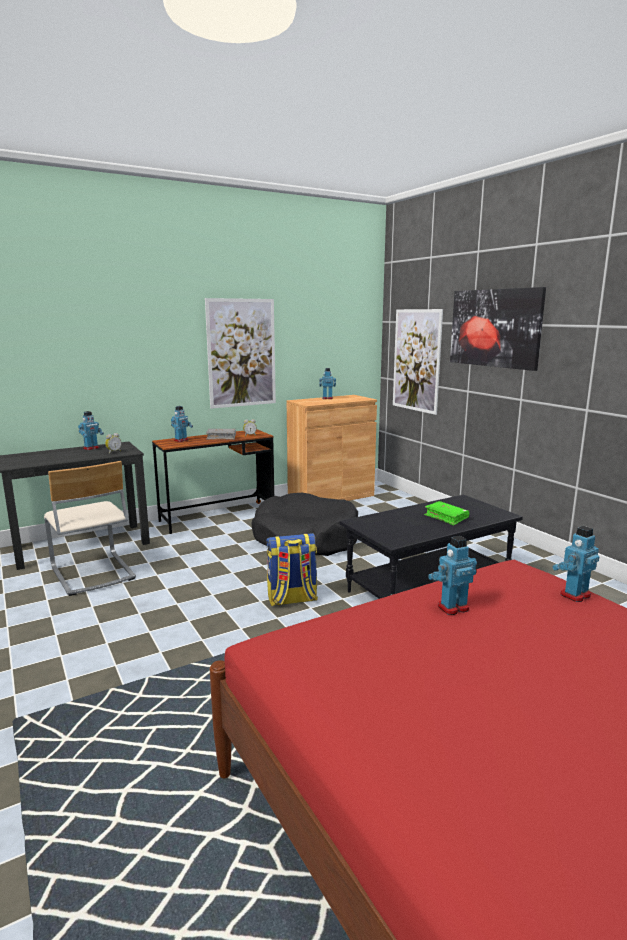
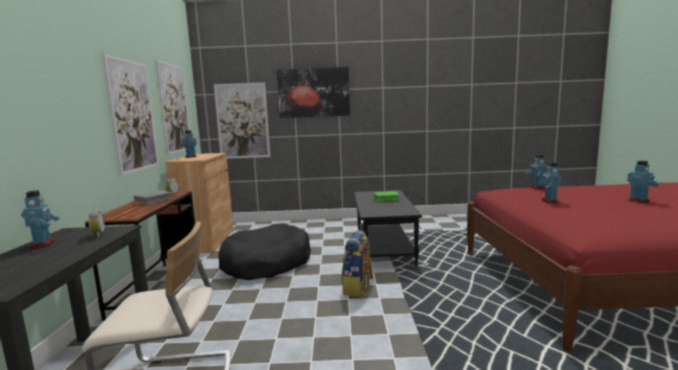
camera: 60 degrees left, 5 degrees down
(181, 440) = (123, 212): toy robot -> toy robot (638, 200)
(324, 341) = (174, 108): none -> picture

